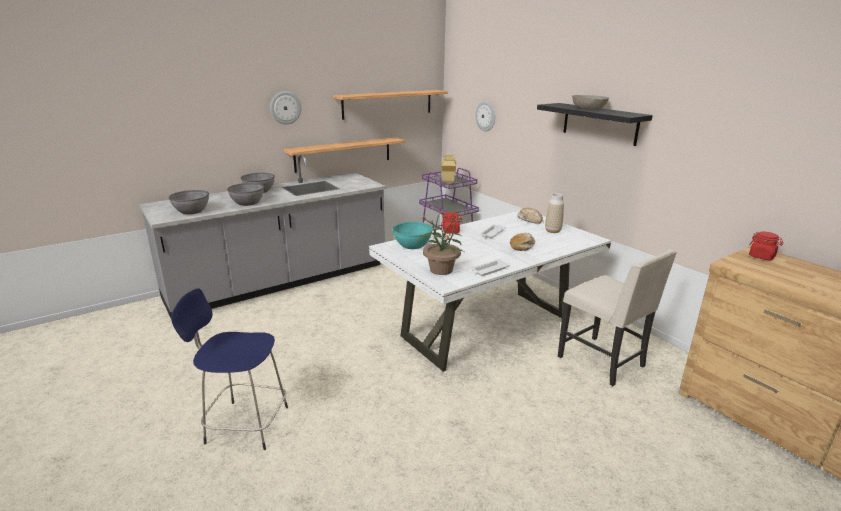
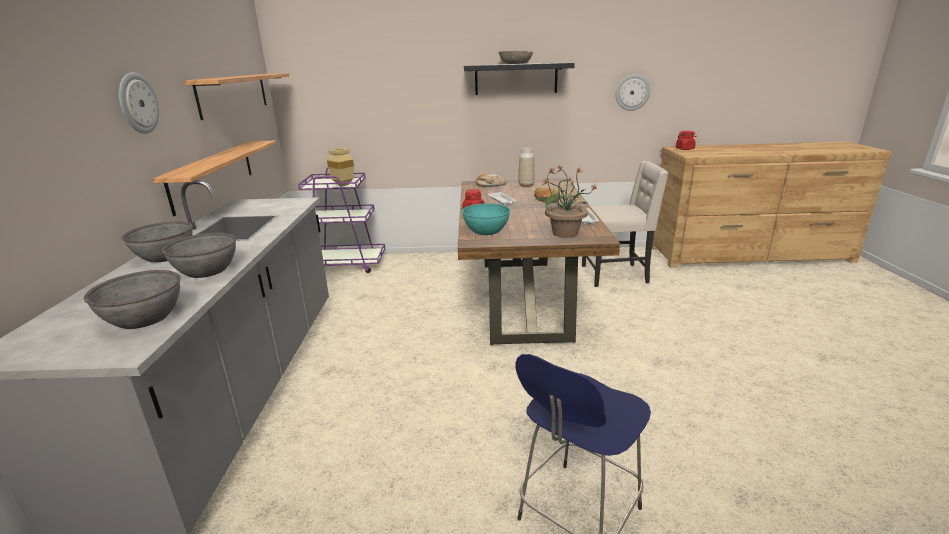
camera: 55 degrees left, 0 degrees up
(486, 116) = (357, 96): wall clock -> wall clock (632, 92)
(487, 327) = (522, 298): white dining table -> brown dining table

